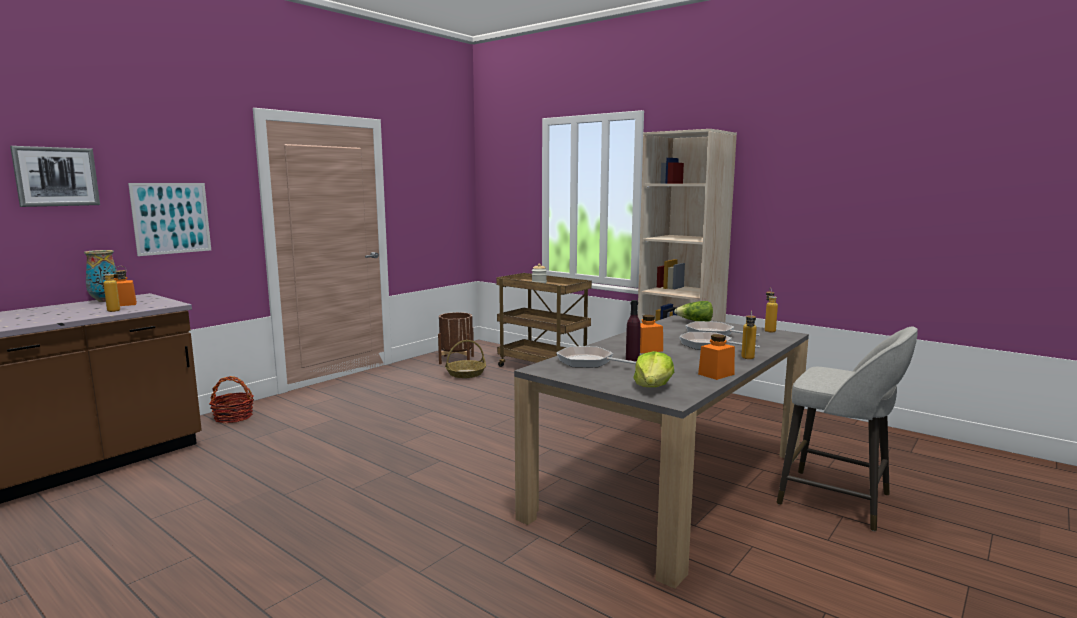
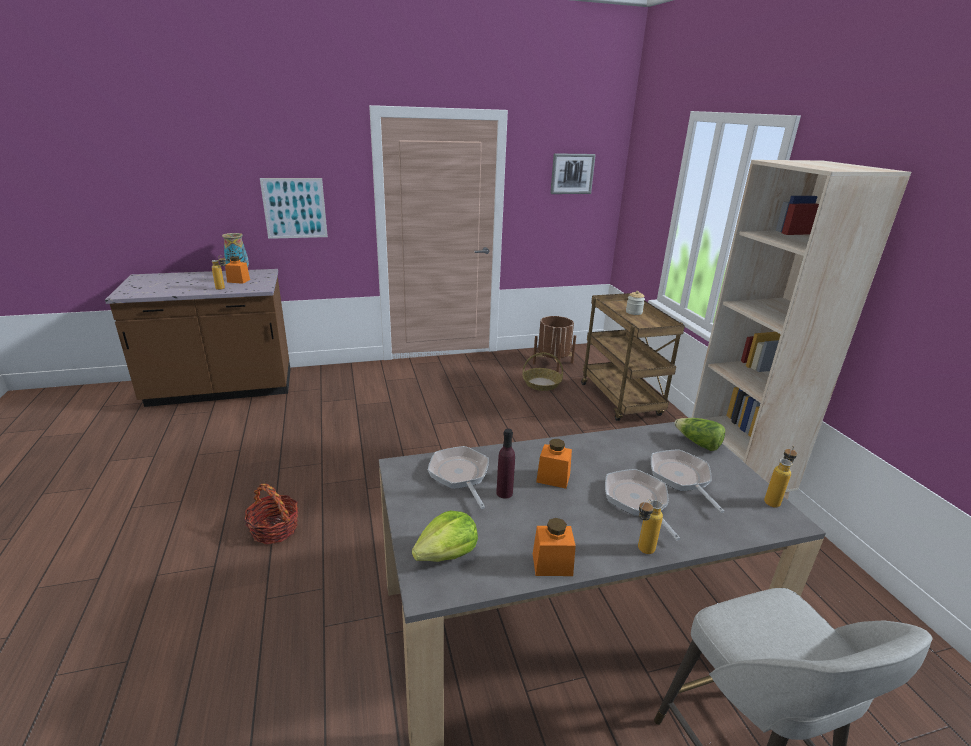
camera: 35 degrees right, 15 degrees up
(56, 176) = (206, 173): picture -> picture (572, 173)
(233, 417) = (333, 374): basket -> basket (274, 529)

